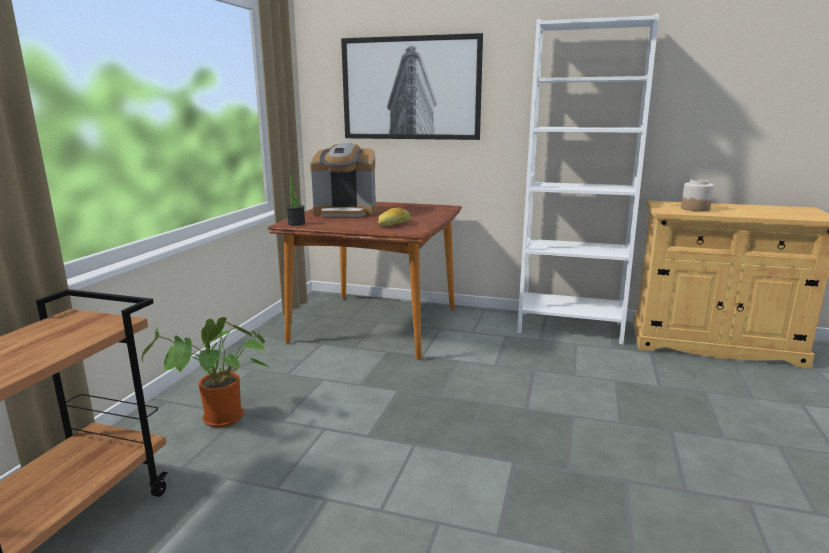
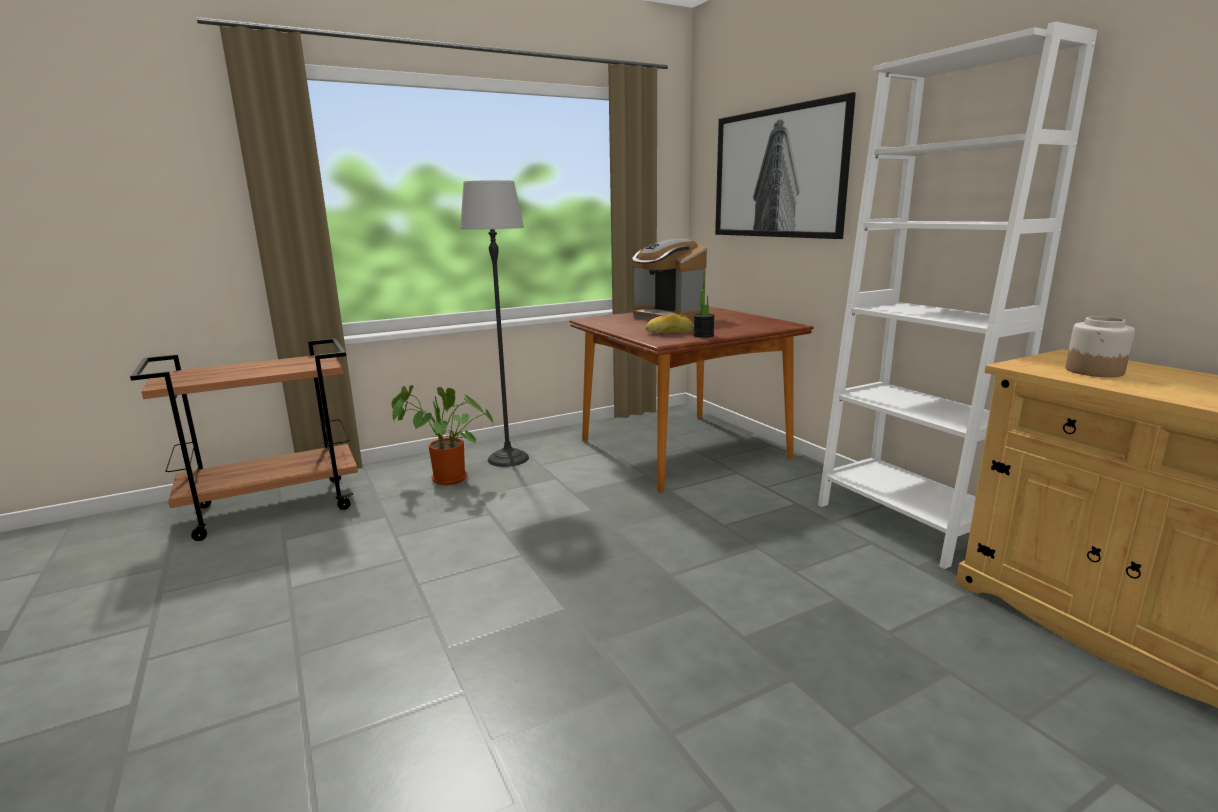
camera: 45 degrees right, 0 degrees up
(247, 379) = (508, 458): none -> floor lamp
(296, 223) = (595, 320): potted plant -> potted plant (703, 335)

